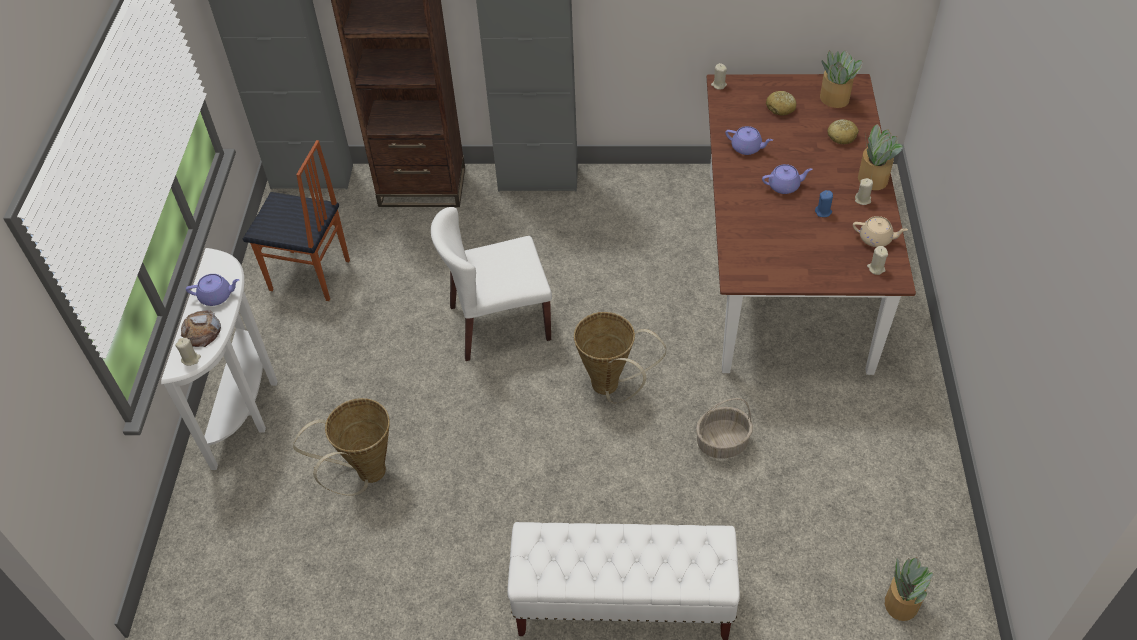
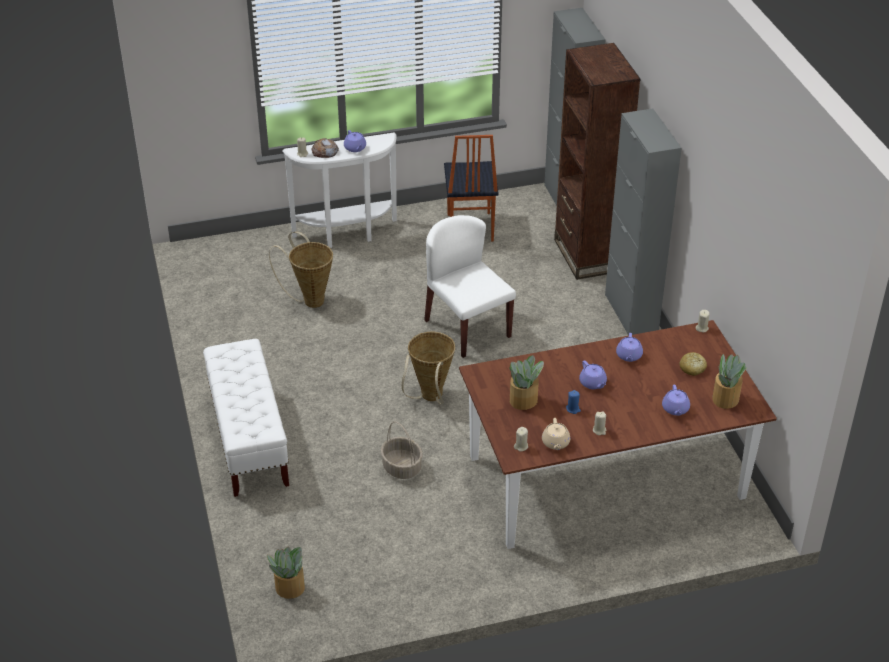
camera: 70 degrees right, 10 degrees down
(842, 136) = (675, 409): bread -> purple teapot
(872, 178) = (630, 433): potted plant -> potted plant (524, 400)

